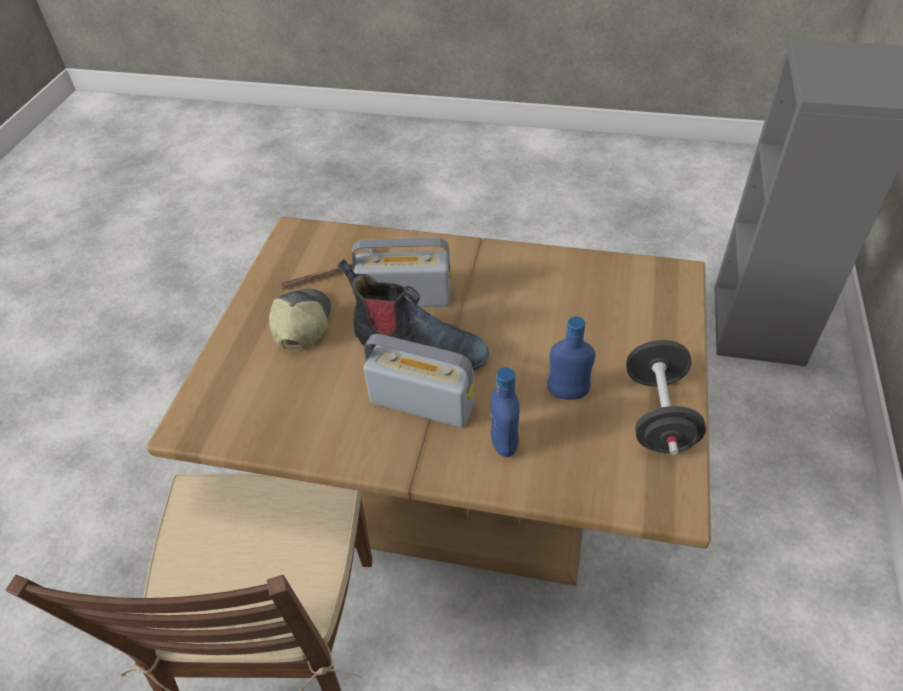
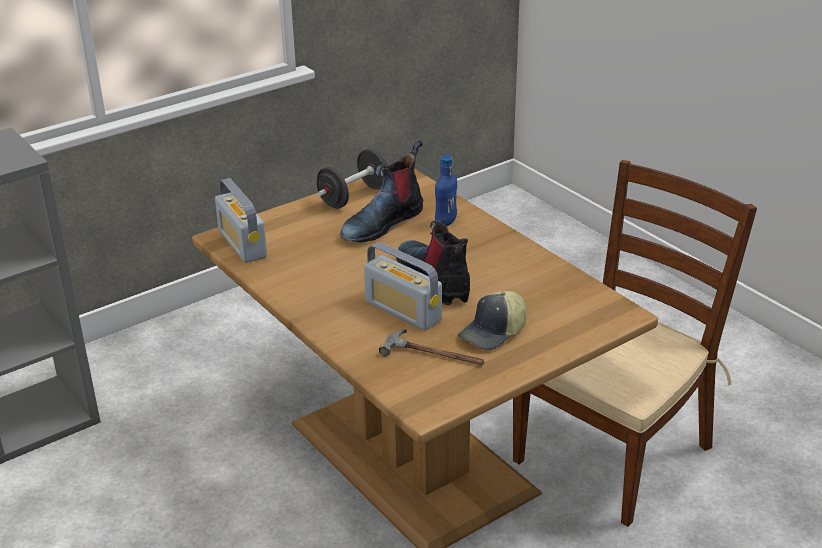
camera: 140 degrees left, 15 degrees down
(421, 403) = (467, 256): radio -> radio (242, 244)
(567, 393) = (382, 223): blue bottle -> boot

